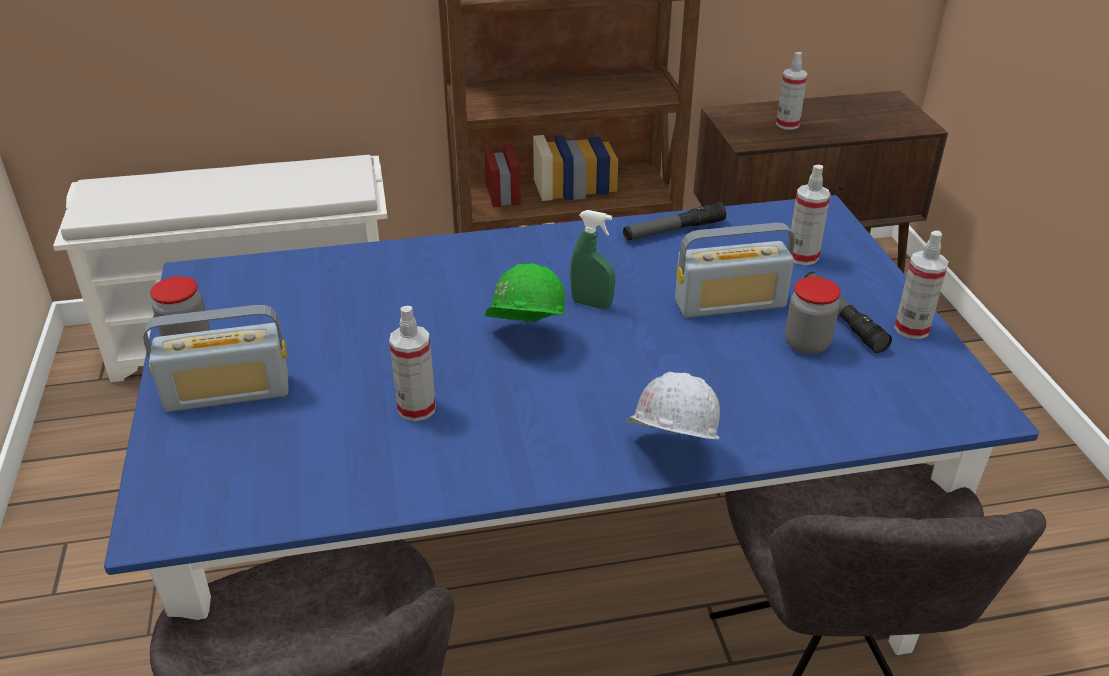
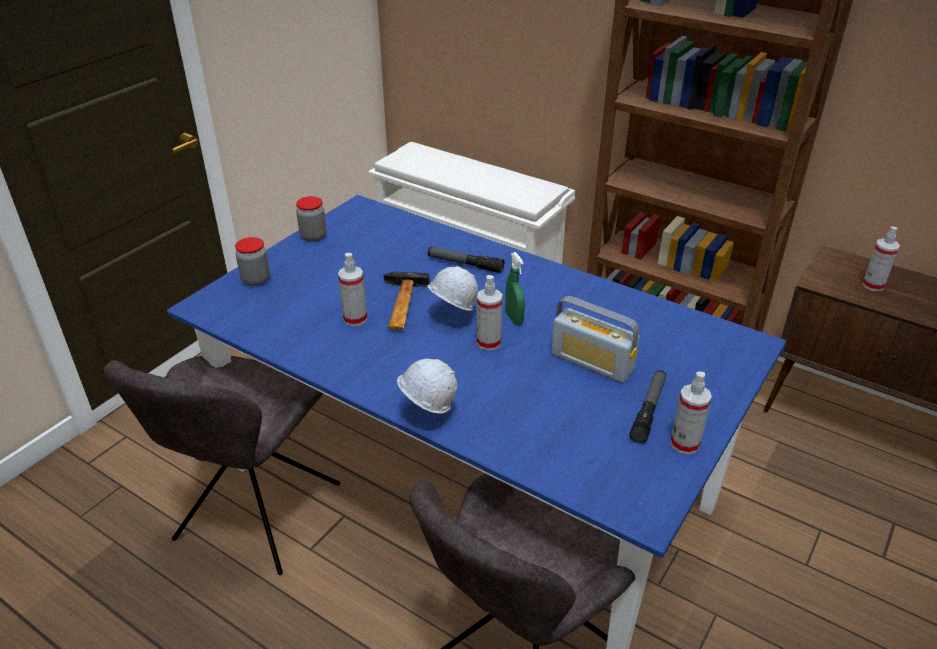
camera: 45 degrees right, 0 degrees up
(228, 393) = (296, 267): radio -> none
(447, 361) = (400, 306): none -> hammer
(525, 339) = (451, 316): green hard hat -> white hard hat
(673, 230) = (629, 304): flashlight -> flashlight (465, 264)
(802, 256) = (687, 363): spray bottle -> spray bottle (488, 342)
(807, 344) = (599, 410): jar -> jar (256, 280)

